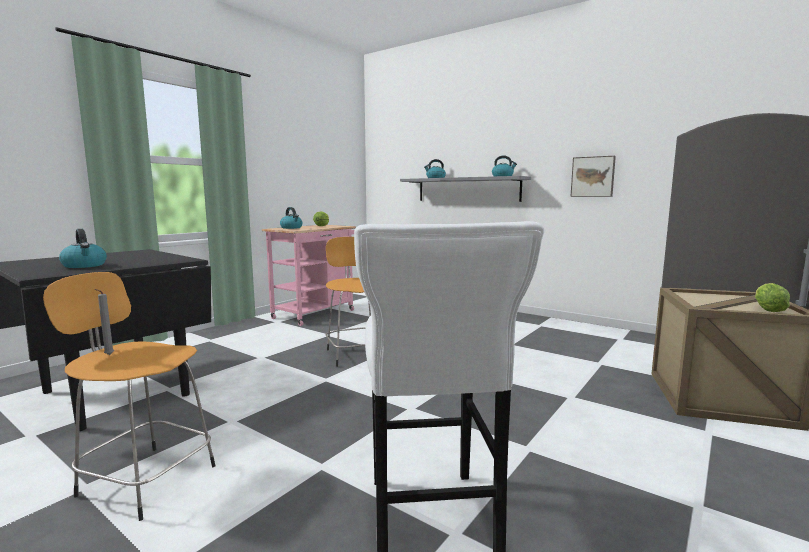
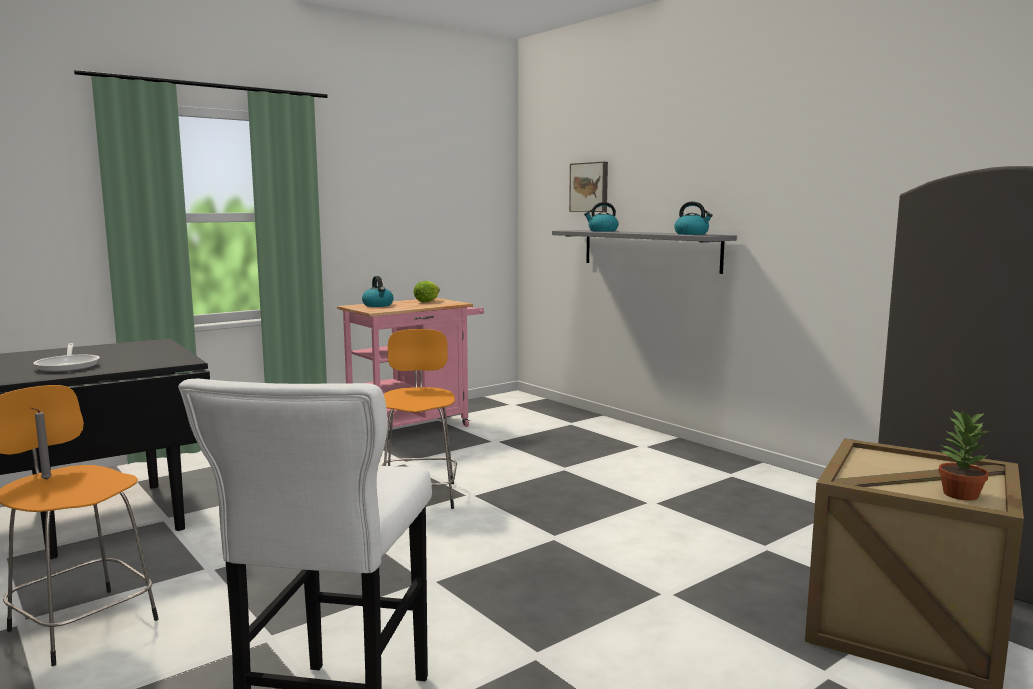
camera: 15 degrees right, 0 degrees up
(85, 265) = (69, 366): kettle -> frying pan
(593, 176) = (824, 241): picture -> picture (590, 187)
(768, 309) = (959, 494): lettuce -> potted plant

